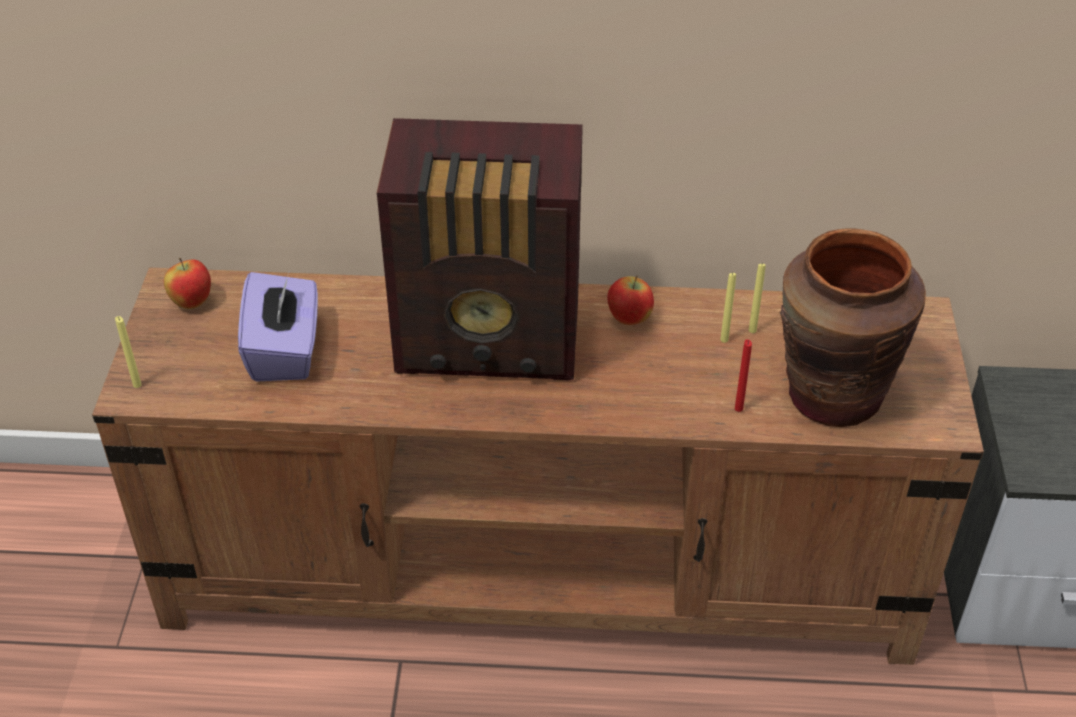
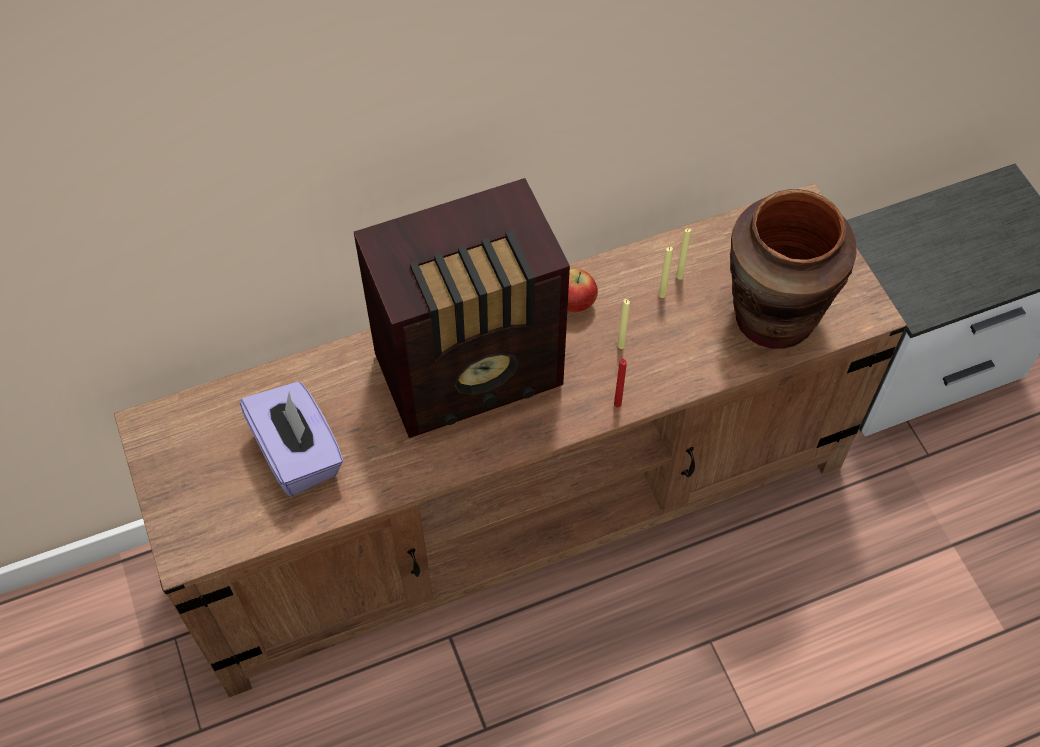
camera: 25 degrees left, 15 degrees up
(137, 385) = (186, 543): yellow candle -> yellow candle (621, 346)
(192, 302) = (180, 436): apple -> none
(738, 408) = (707, 359): red candle -> red candle (617, 404)

